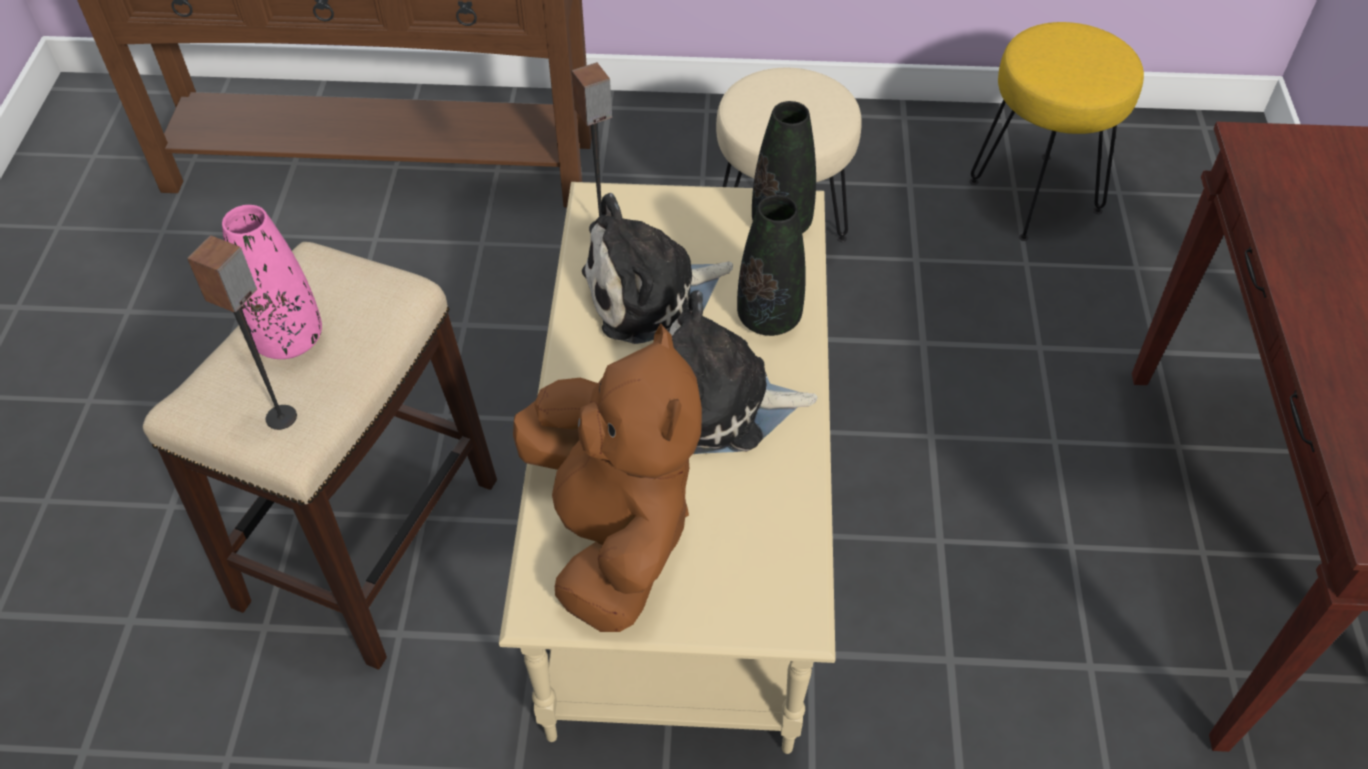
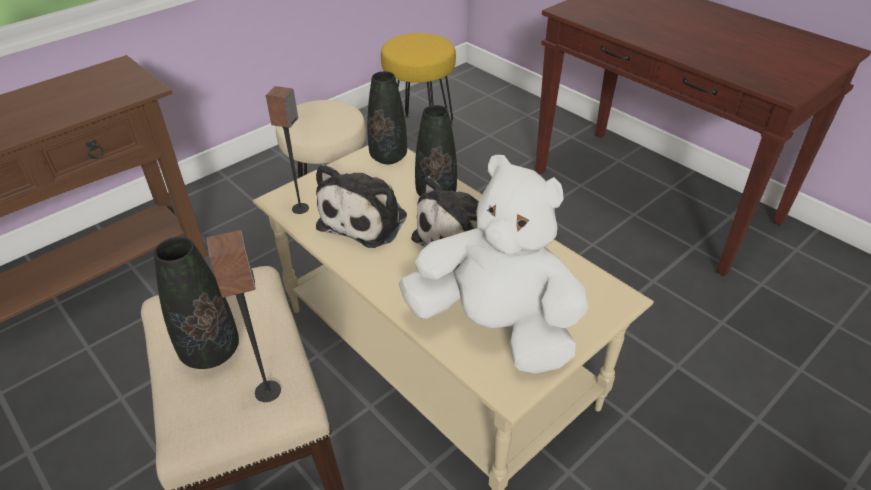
camera: 45 degrees left, 10 degrees down
(289, 340) = (211, 352): pink vase -> black vase
(612, 533) = (495, 328): brown plush toy -> white plush toy

